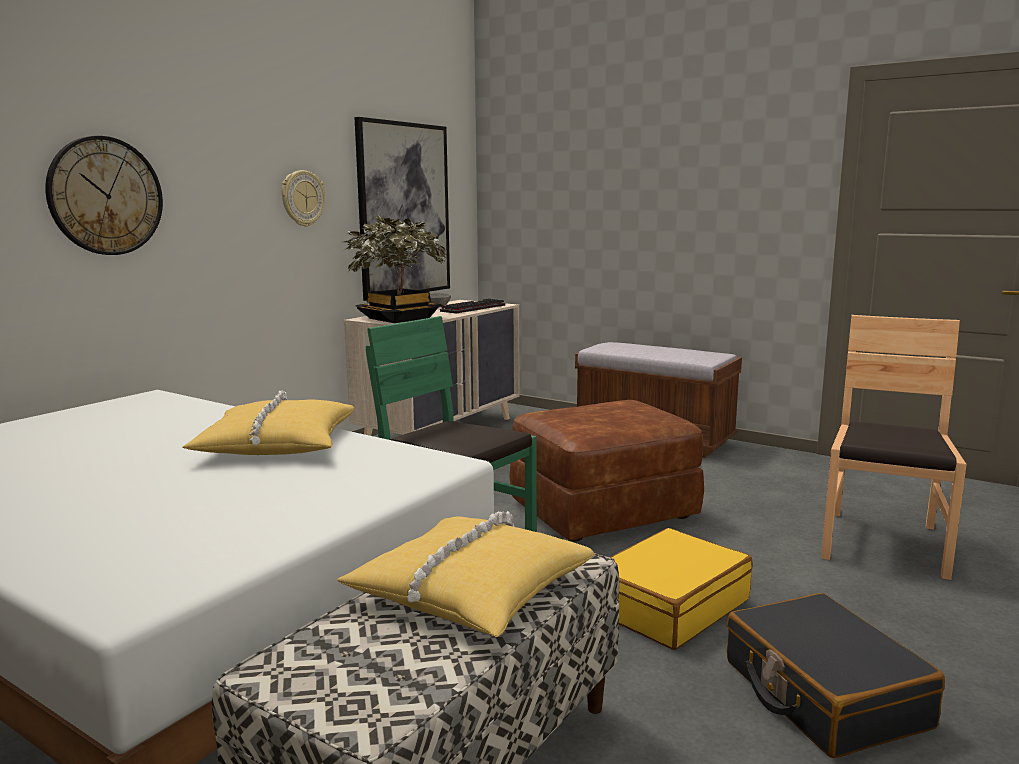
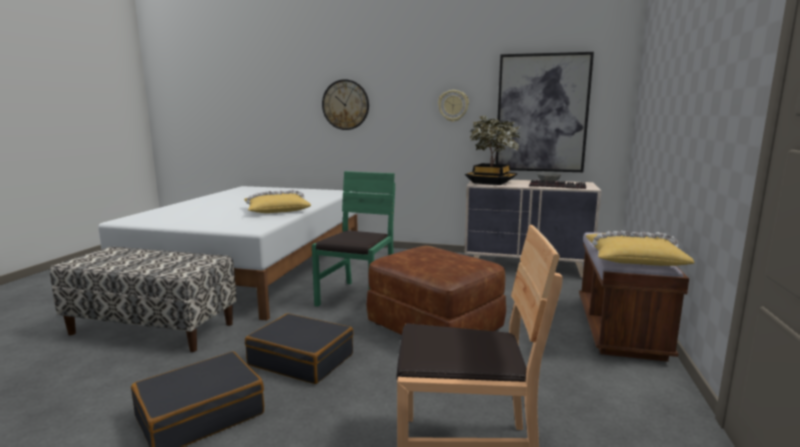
camera: 70 degrees right, 0 degrees up
(470, 590) = (160, 262): yellow pillow -> yellow pillow (633, 258)
(668, 605) = (301, 359): yellow suitcase -> black suitcase

